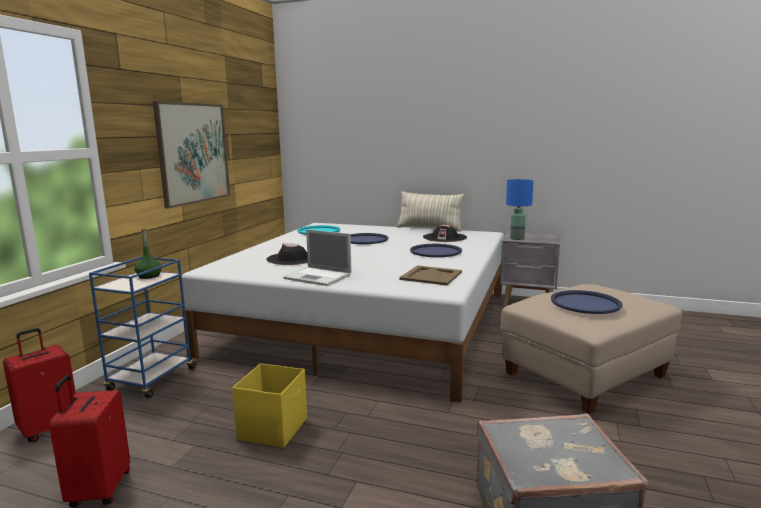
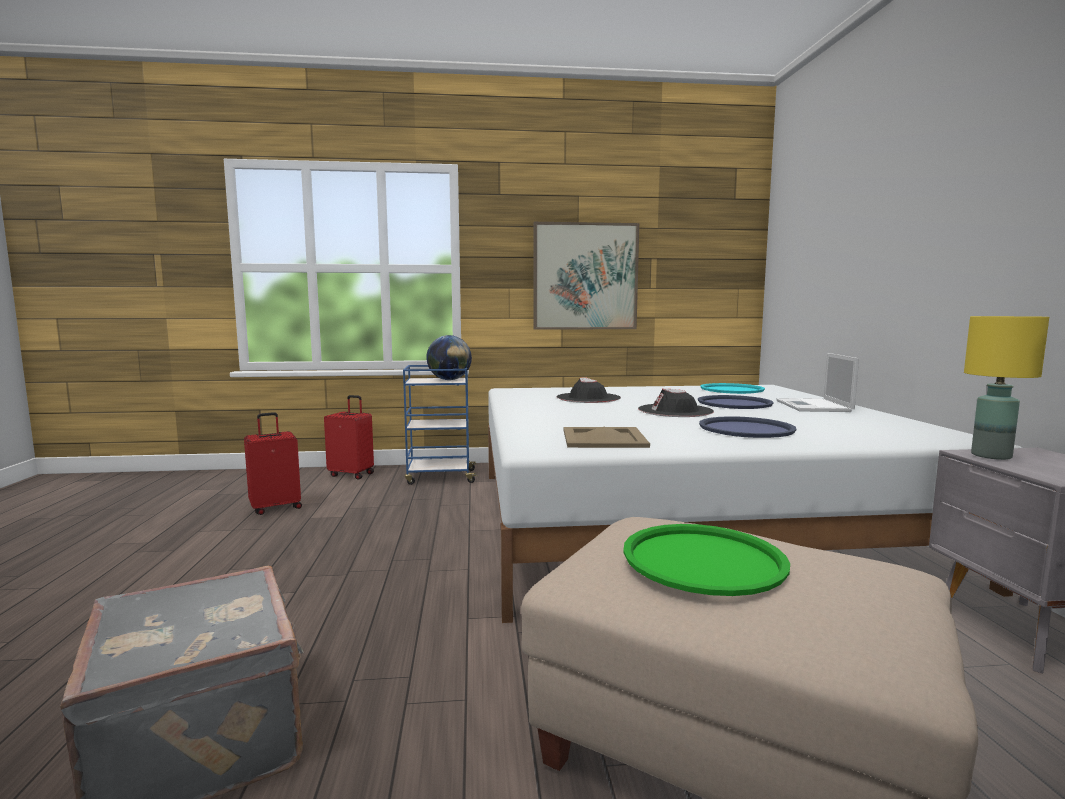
camera: 65 degrees right, 5 degrees down
(149, 276) = (449, 380): green bottle -> globe
(274, 428) = (380, 535): yellow storage box -> none
(319, 277) = (530, 410): laptop -> laptop (814, 406)
(429, 228) = (892, 414): pillow -> none
(444, 237) = (852, 424): black hat -> black hat (675, 411)
(516, 238) = (990, 456): blue table lamp -> yellow table lamp
(585, 303) = (703, 560): blue tray -> green tray

